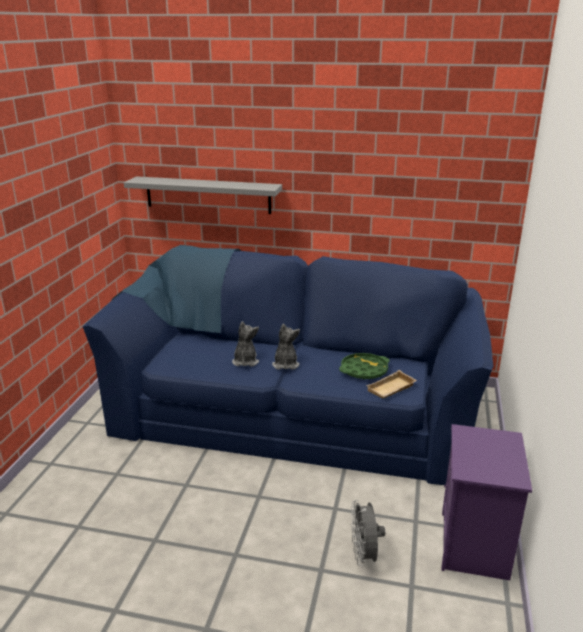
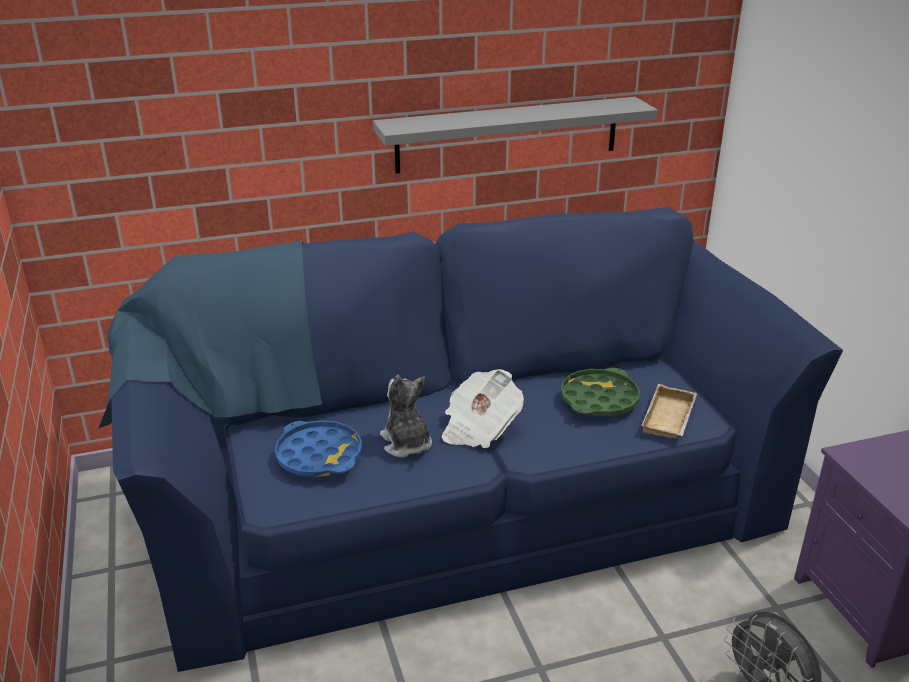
camera: 30 degrees left, 5 degrees up
(201, 354) = (319, 456): none -> blue tray
(208, 195) = (205, 148): grey shelf -> grey shelf (508, 134)
(285, 364) = (479, 428): plush toy -> newspaper

